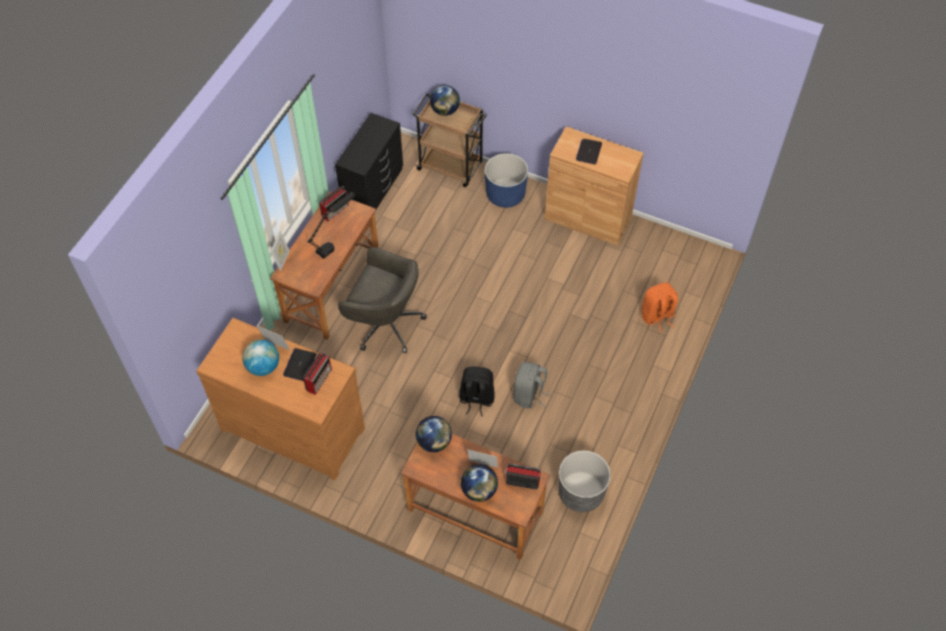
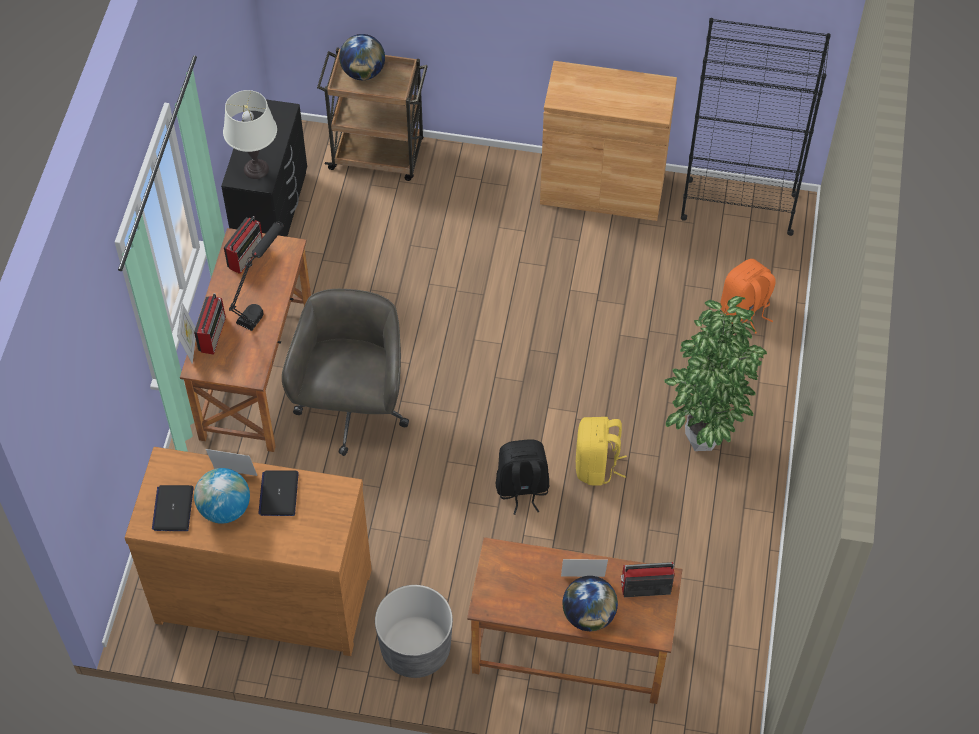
camera: 15 degrees left, 0 degrees up
(319, 379) = (315, 508): radio -> radio (213, 333)
(359, 158) = (256, 169): none -> white table lamp
(385, 323) = (353, 409): grey office chair -> grey office chair turned 90 degrees counterclockwise
(434, 442) = (502, 562): globe -> none
(505, 194) = (471, 180): blue planter -> none
(529, 395) = (596, 466): grey backpack -> yellow backpack
(581, 493) = (712, 588): grey planter -> grey planter (415, 649)
(589, 152) = (598, 91): laptop -> laptop (173, 508)
(603, 397) = (703, 444): none -> potted plant
(674, 247) = (738, 207): none -> black bookcase

